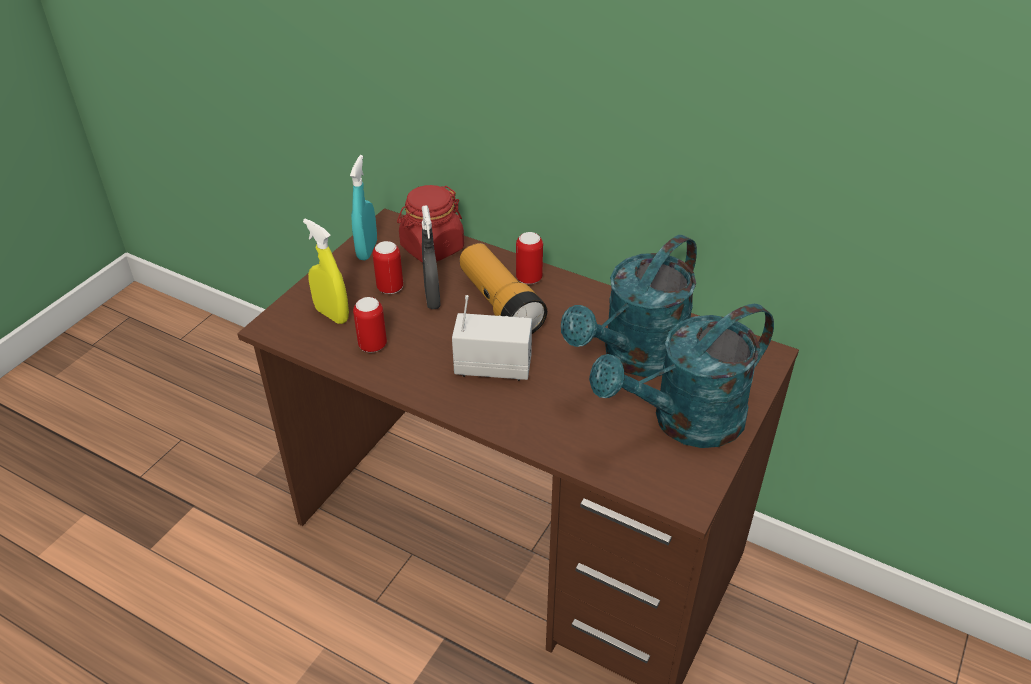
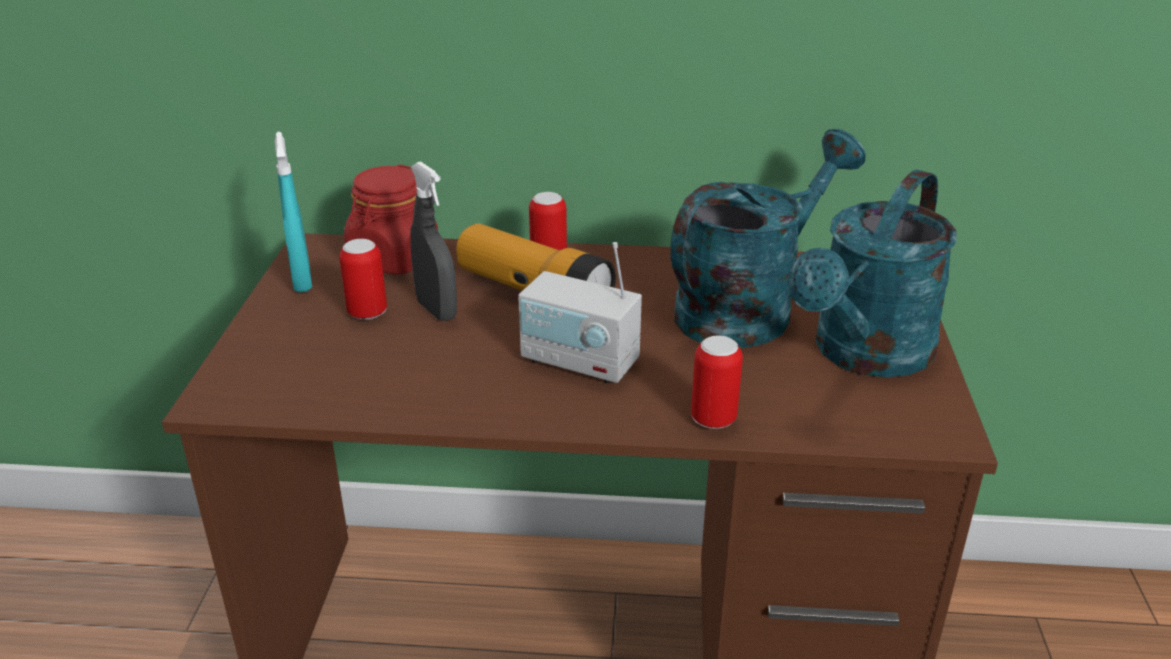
camera: 25 degrees left, 10 degrees down
(332, 315) = (302, 362): yellow spray bottle -> none
(372, 345) = (391, 382): can -> can (713, 419)
(493, 366) = (579, 362): radio -> radio turned 135 degrees counterclockwise
(635, 357) = (747, 307): turquoise watering can -> turquoise watering can turned 150 degrees counterclockwise

